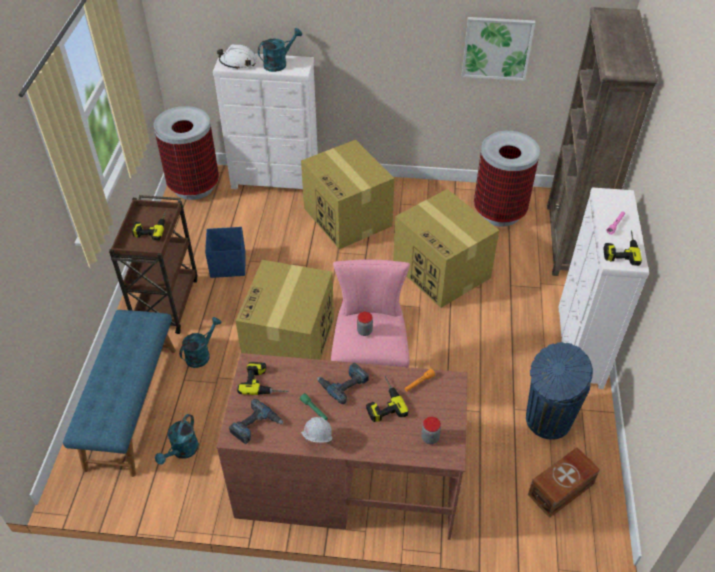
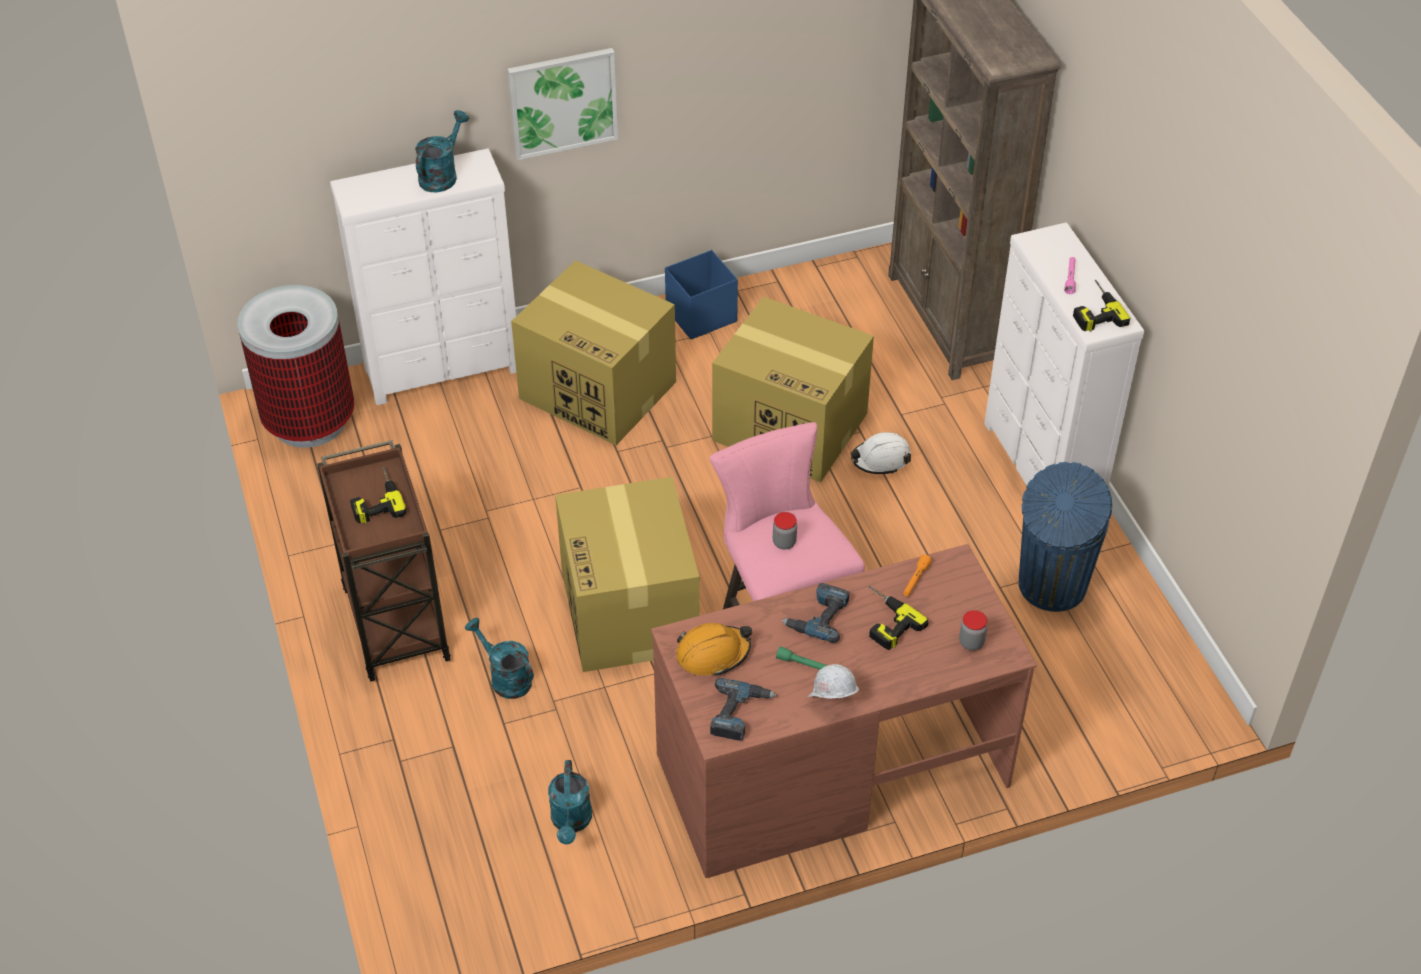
camera: 25 degrees left, 0 degrees up
(131, 406) = (448, 792): blue bench -> none
(201, 354) = (505, 677): turquoise watering can -> turquoise watering can turned 60 degrees counterclockwise
(227, 265) = (454, 529): blue storage box -> blue storage box (700, 316)
(238, 62) = (374, 191): white hard hat -> white hard hat (880, 459)
(265, 382) = (713, 654): power drill -> orange hard hat
(497, 48) = (772, 59): picture -> picture (563, 102)
(499, 211) = (824, 307): trash can -> none
(562, 489) = (1116, 668): brown storage box -> none

